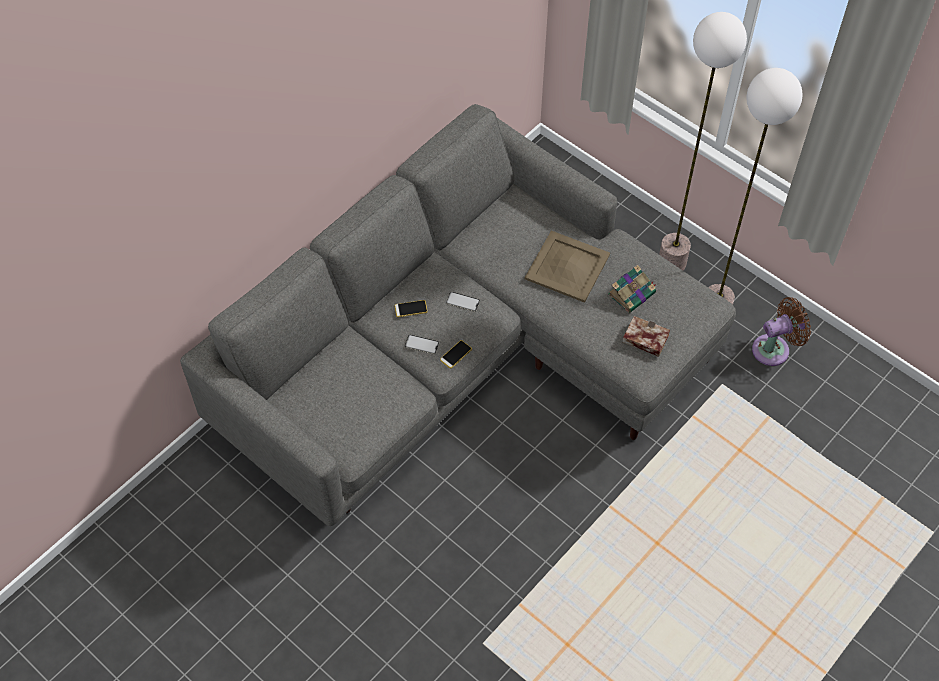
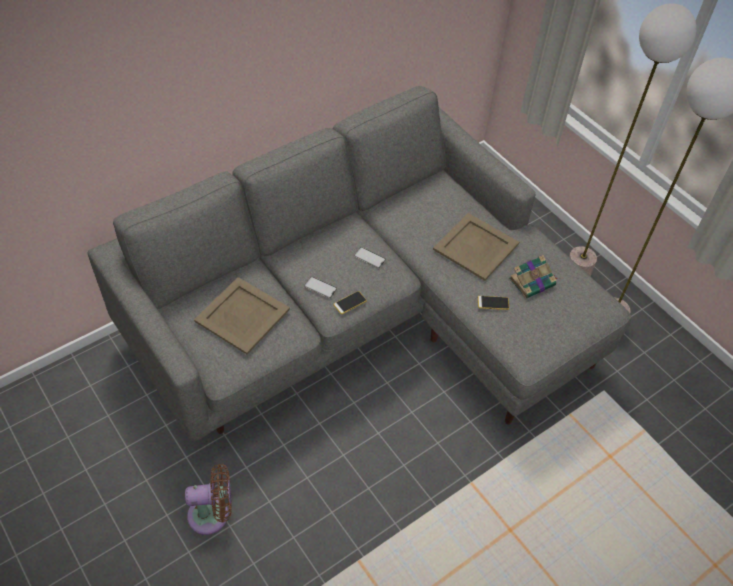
camera: 10 degrees right, 5 degrees down
(352, 390) = (242, 314): none -> beige tray
(411, 309) = (319, 254): phone -> phone (493, 303)
(643, 339) = (534, 325): book -> none
(774, 349) = (660, 369): brown fan -> brown fan (213, 514)

